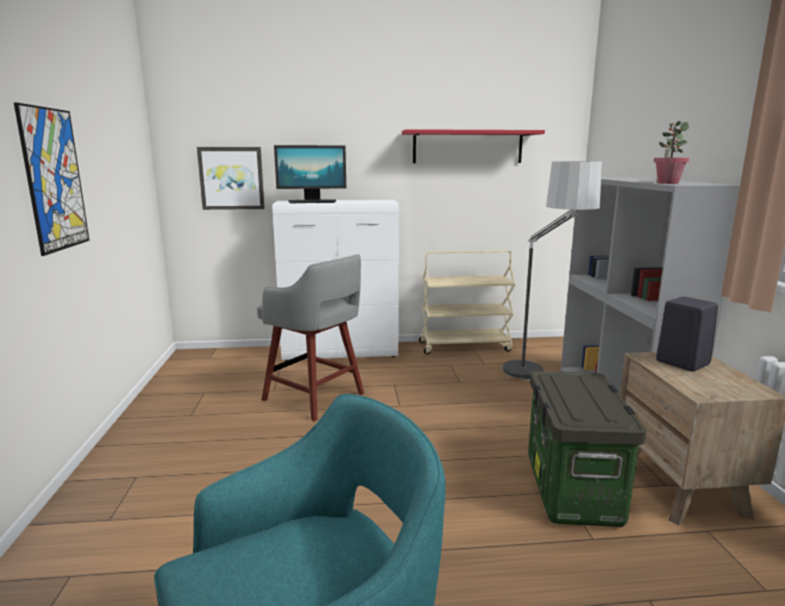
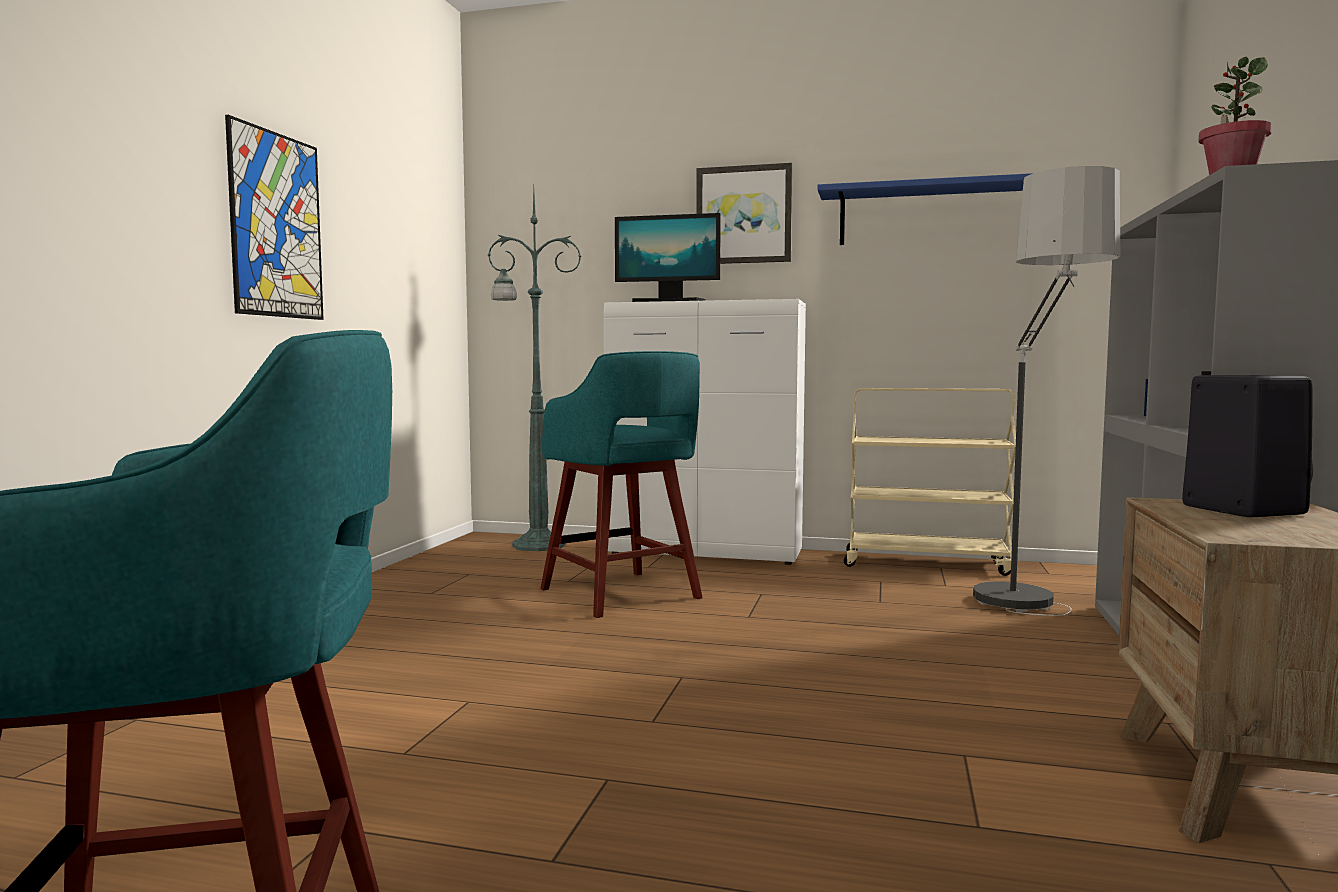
camera: 20 degrees right, 10 degrees down
(229, 358) = (535, 545): none -> green floor lamp
(231, 178) = (565, 276): picture -> picture (744, 215)
(316, 398) = (622, 595): grey stool -> turquoise stool
(467, 147) = (935, 215): red shelf -> blue shelf
(573, 491) = (991, 758): storage box -> none

